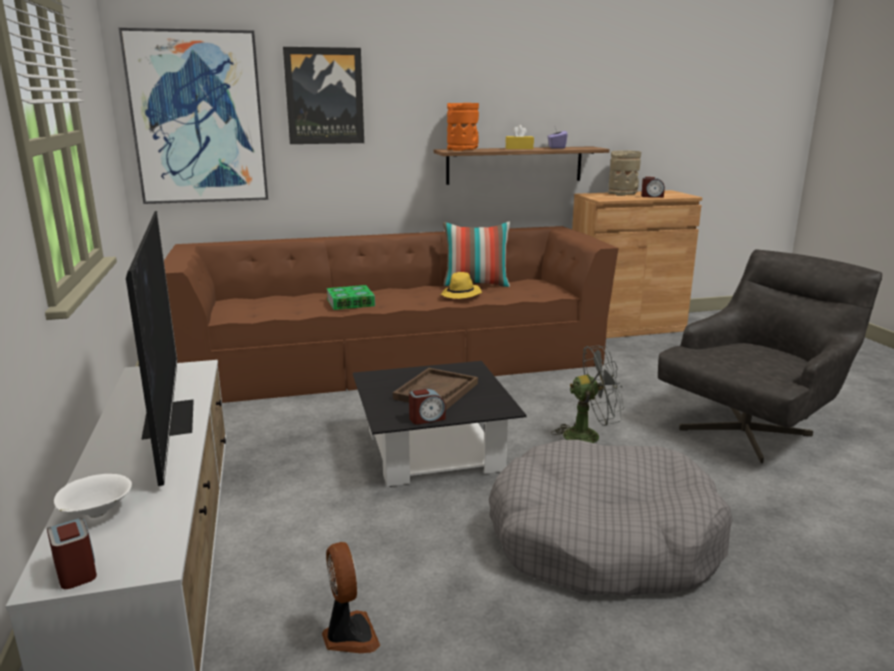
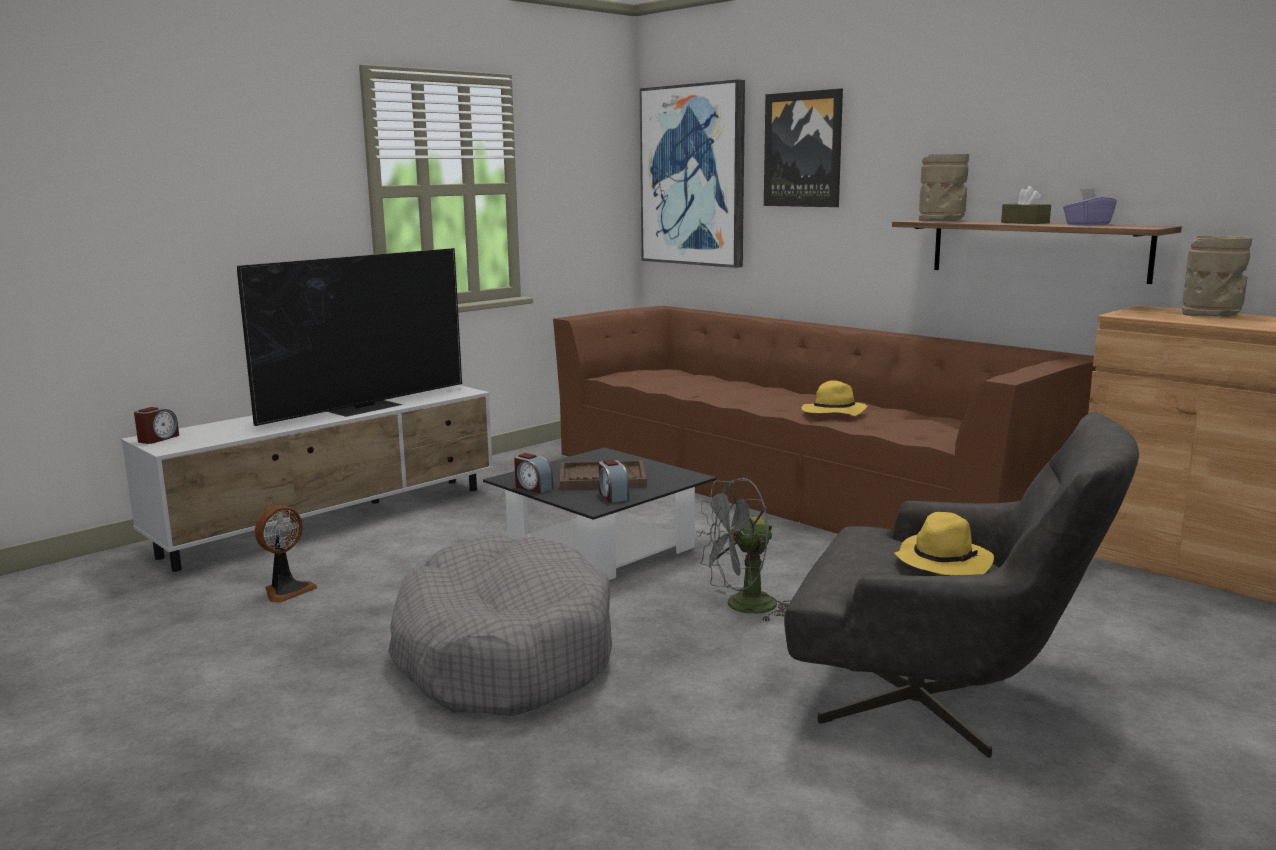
camera: 60 degrees right, 5 degrees down
(96, 514) = (219, 427): white bowl -> none
(350, 302) = (720, 391): book -> none
(463, 149) = (942, 220): orange vase -> beige vase
(476, 284) = (905, 413): pillow -> none
(519, 148) = (1025, 223): yellow tissue box -> brown tissue box
(589, 435) = (742, 607): grey fan -> grey fan turned 105 degrees clockwise
(652, 196) = (1235, 323): alarm clock -> alarm clock (613, 496)
(757, 348) = (942, 561): none -> yellow hat

